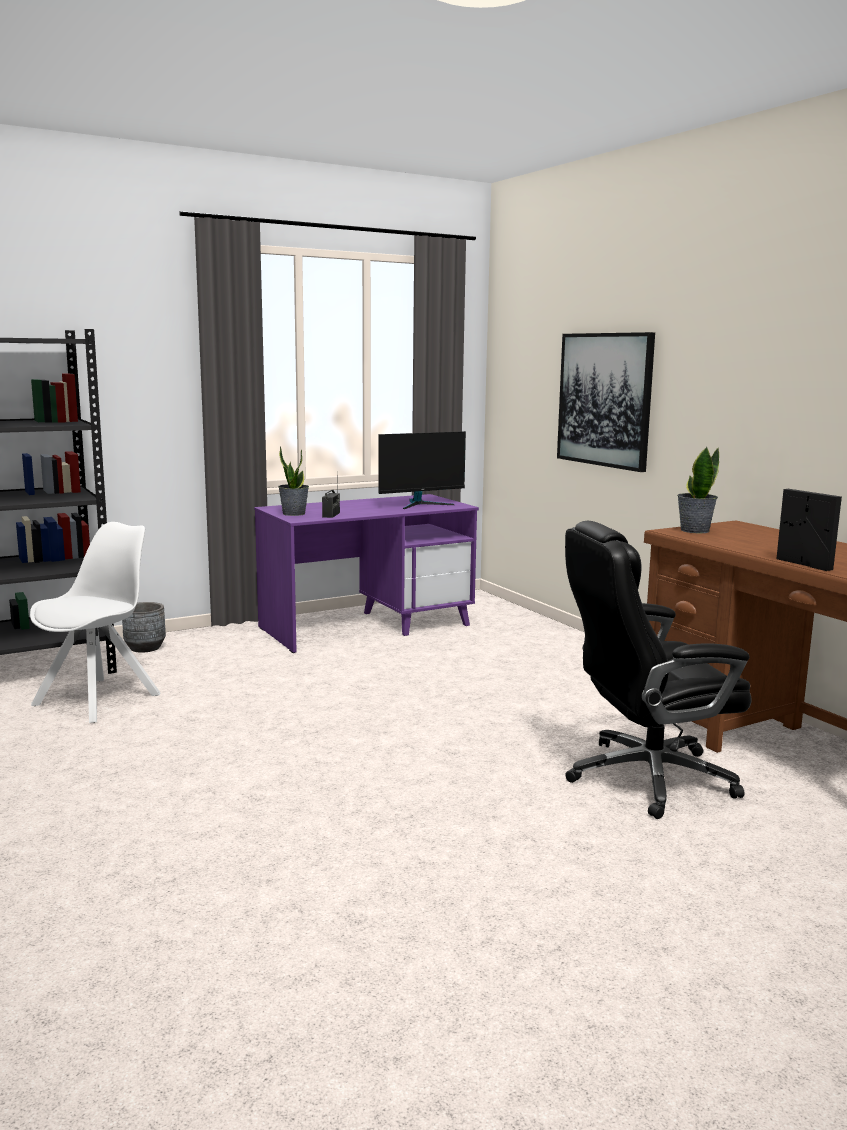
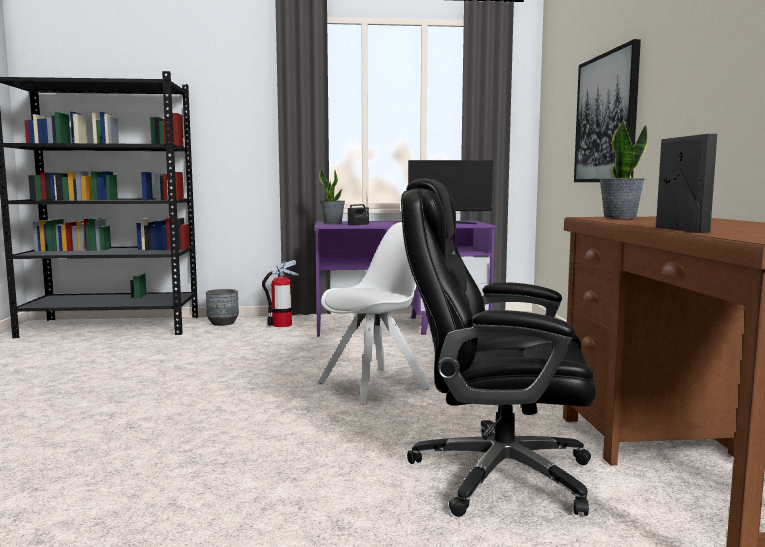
camera: 25 degrees right, 5 degrees down
(99, 699) = (143, 348): white chair -> white chair (375, 385)
(225, 641) = (281, 325): none -> fire extinguisher

